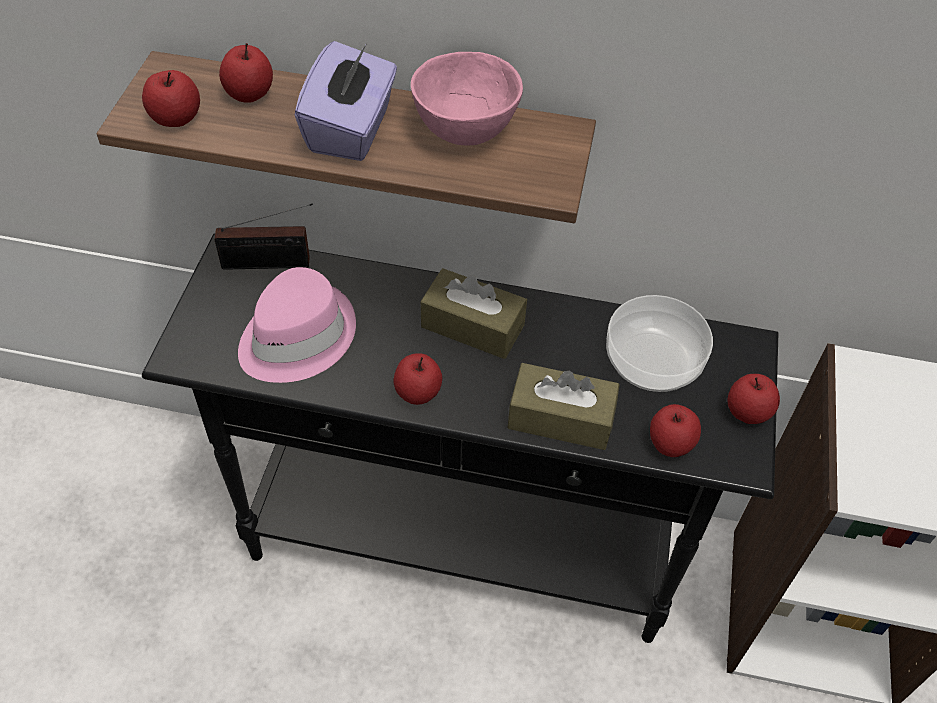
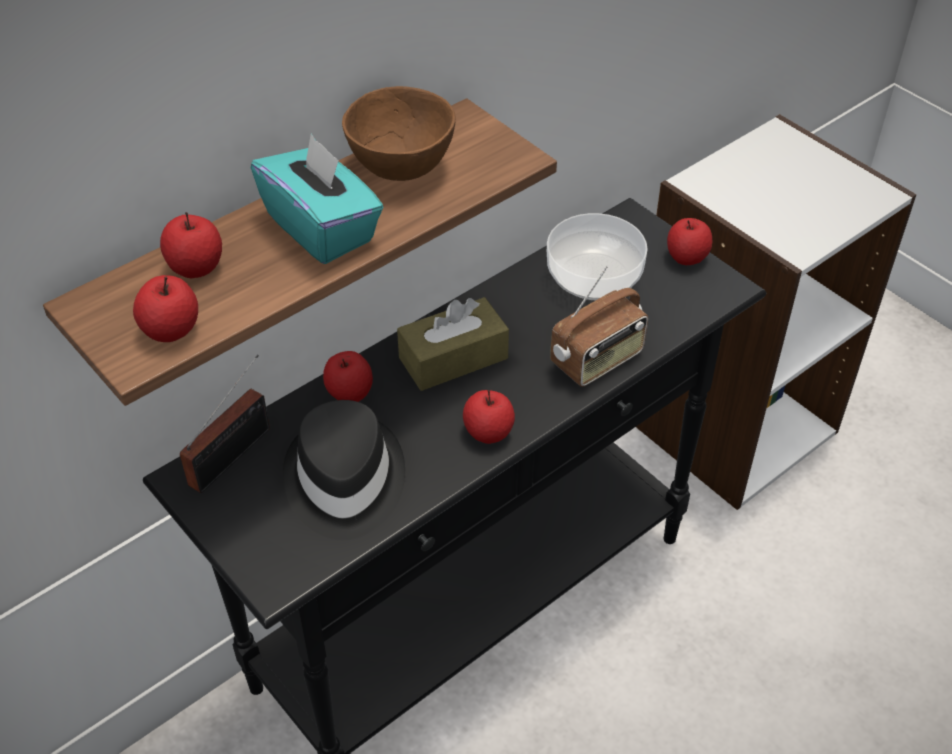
camera: 50 degrees left, 5 degrees down
(296, 337) = (343, 481): pink hat -> black hat
(351, 129) = (322, 228): purple tissue box -> turquoise tissue box
(463, 131) = (400, 169): pink bowl -> brown bowl
(560, 418) = (598, 360): brown tissue box -> radio
(670, 443) = (677, 314): apple -> apple (350, 393)

